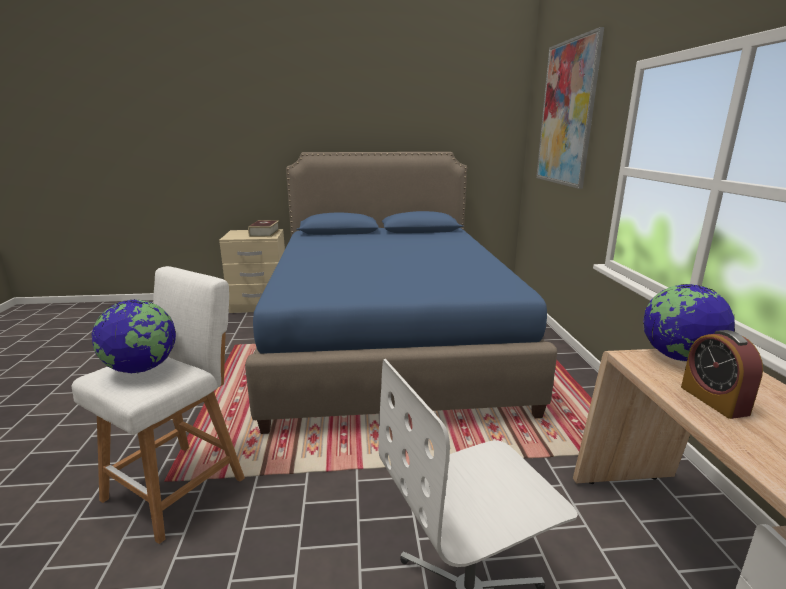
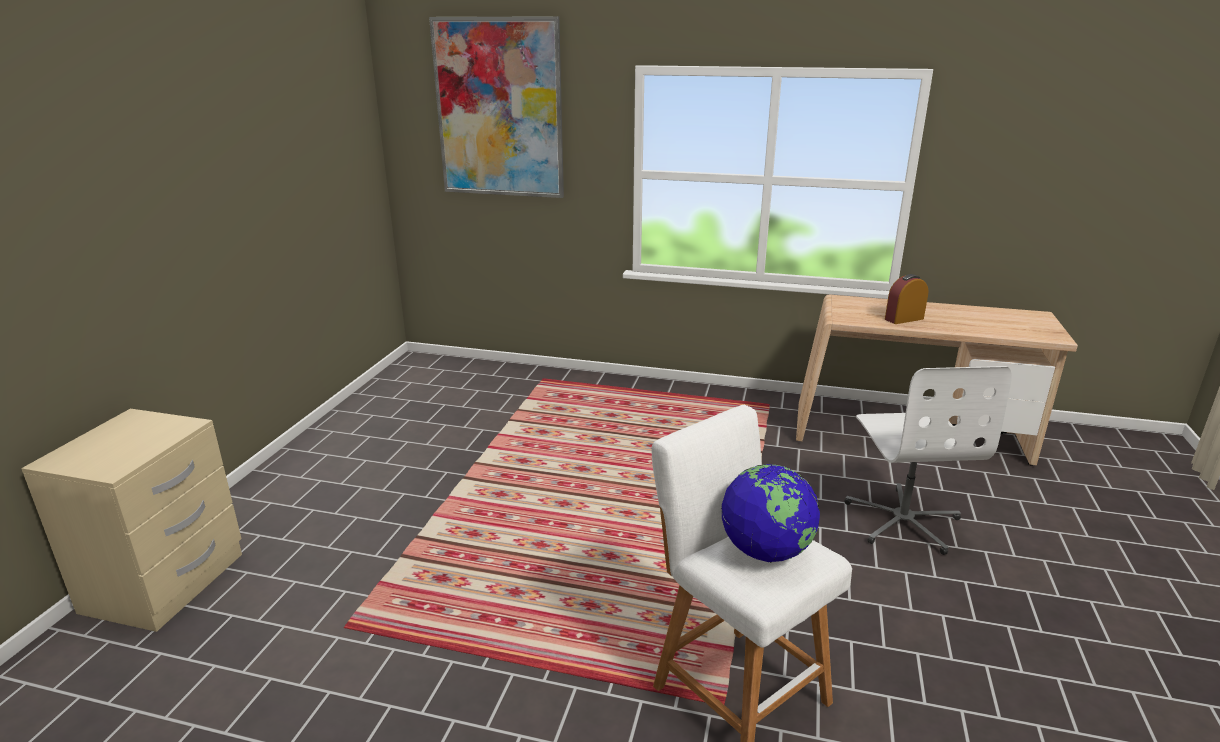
camera: 70 degrees left, 5 degrees up
(264, 233) = (141, 429): book -> none
(388, 342) = (478, 472): blue bed -> none
(678, 357) = (845, 308): globe -> none
(714, 400) = (904, 319): alarm clock -> alarm clock turned 150 degrees clockwise

